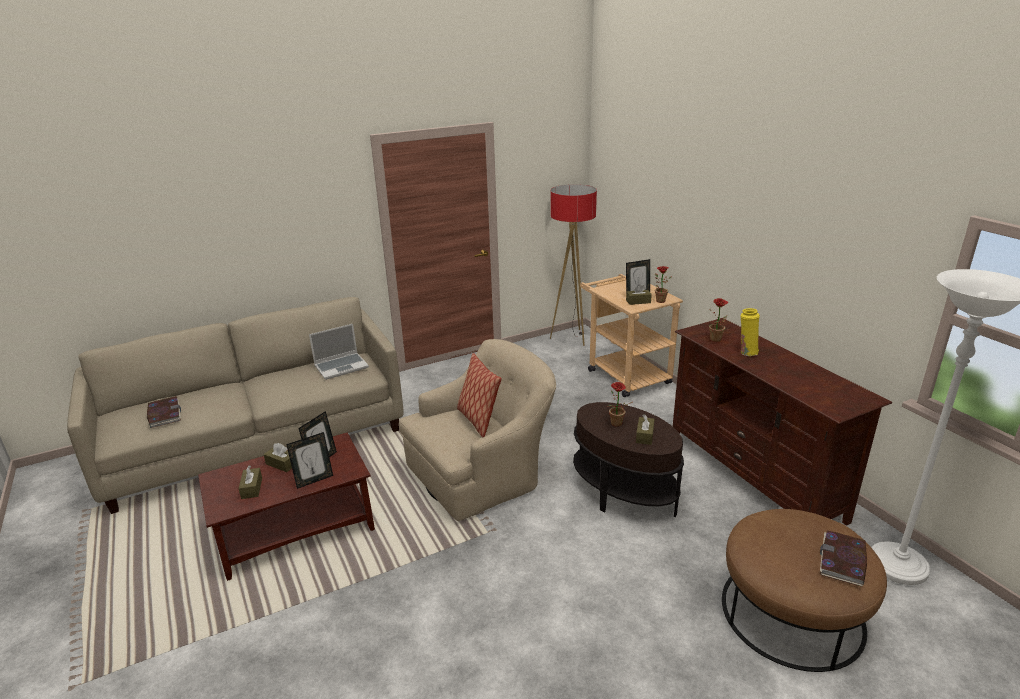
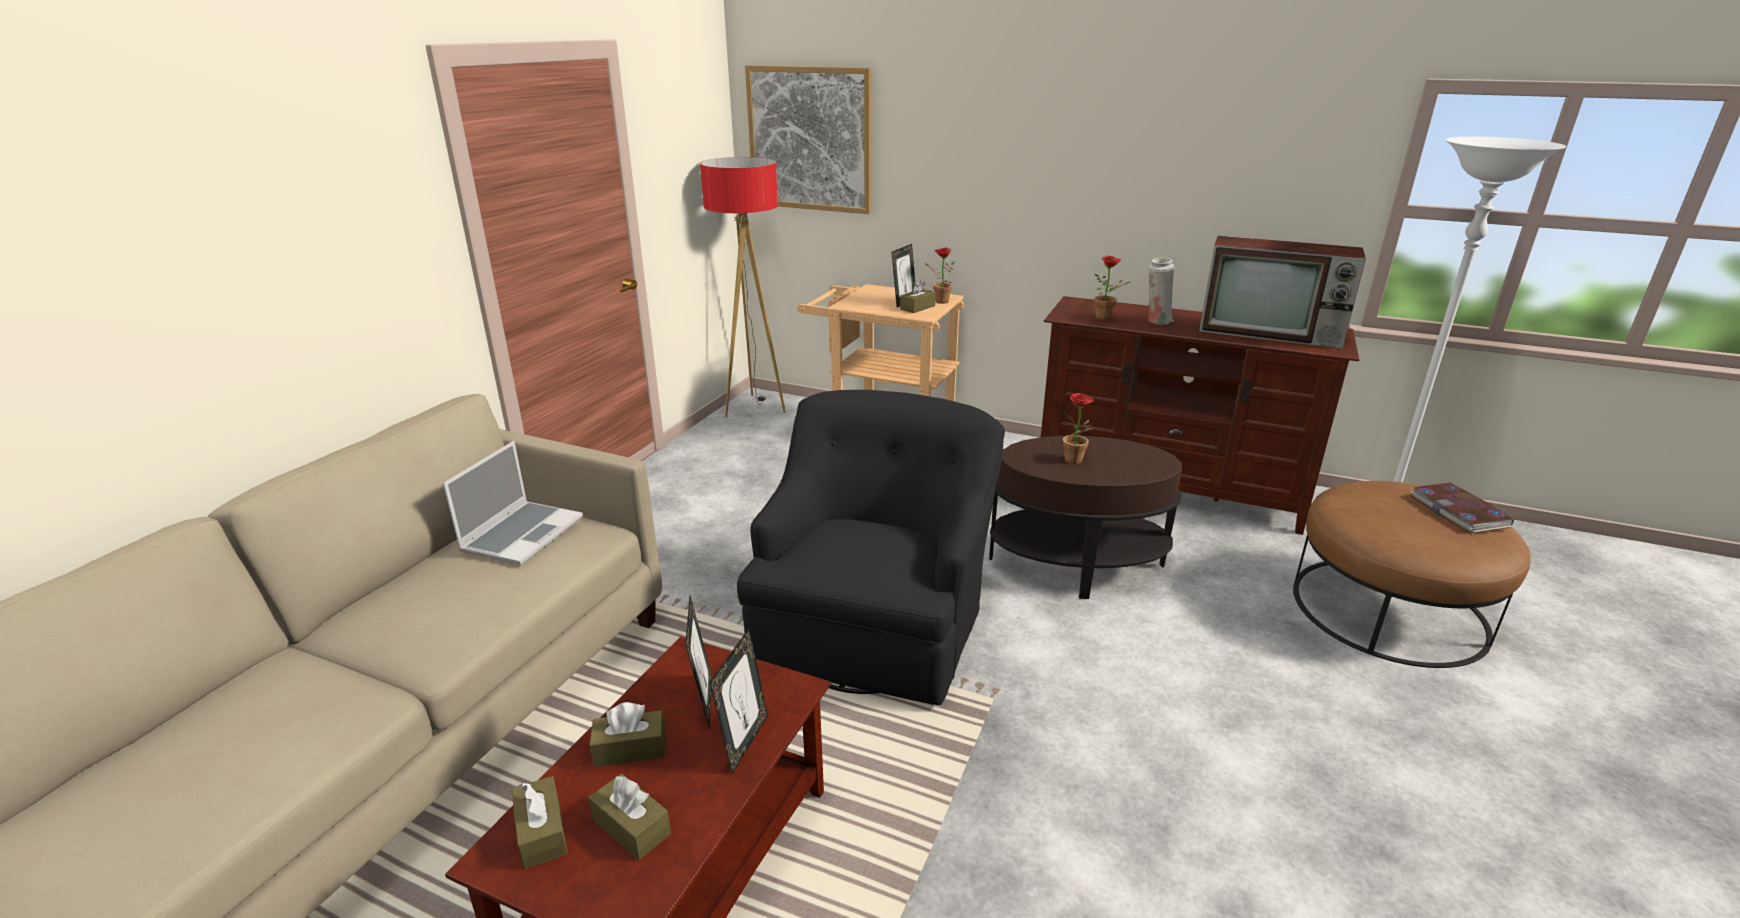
camera: 40 degrees left, 0 degrees up
(164, 414) = (165, 793): book -> none
(478, 420) = (874, 529): pillow -> none
(482, 473) = (874, 624): beige armchair -> black armchair
(620, 180) = (810, 139): none -> picture
(644, 436) = (1125, 462): brown tissue box -> brown tissue box (542, 832)
(747, 352) = (1156, 321): yellow vase -> white vase
(814, 384) = (1272, 333): none -> television

